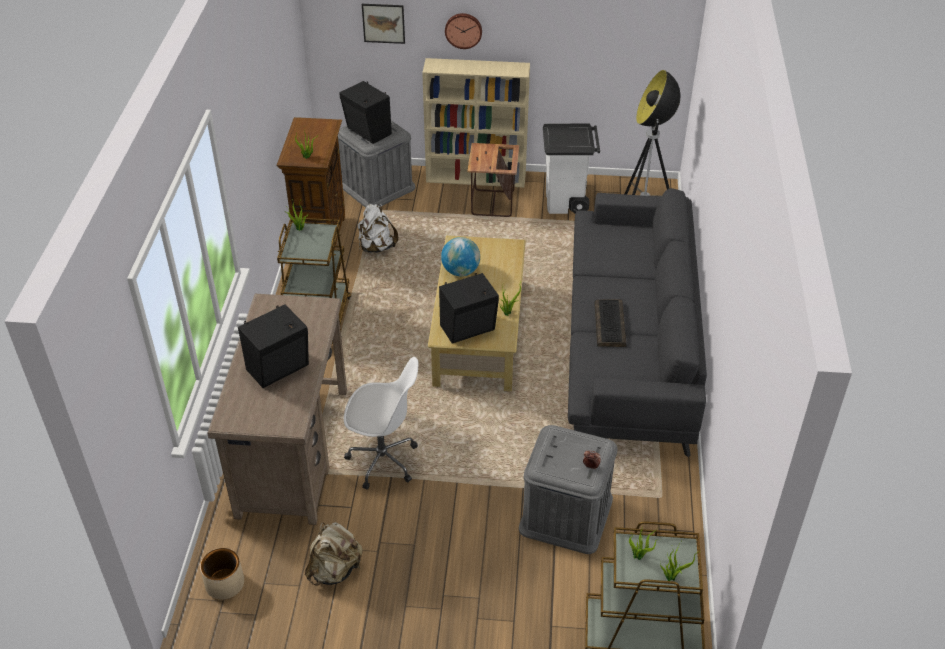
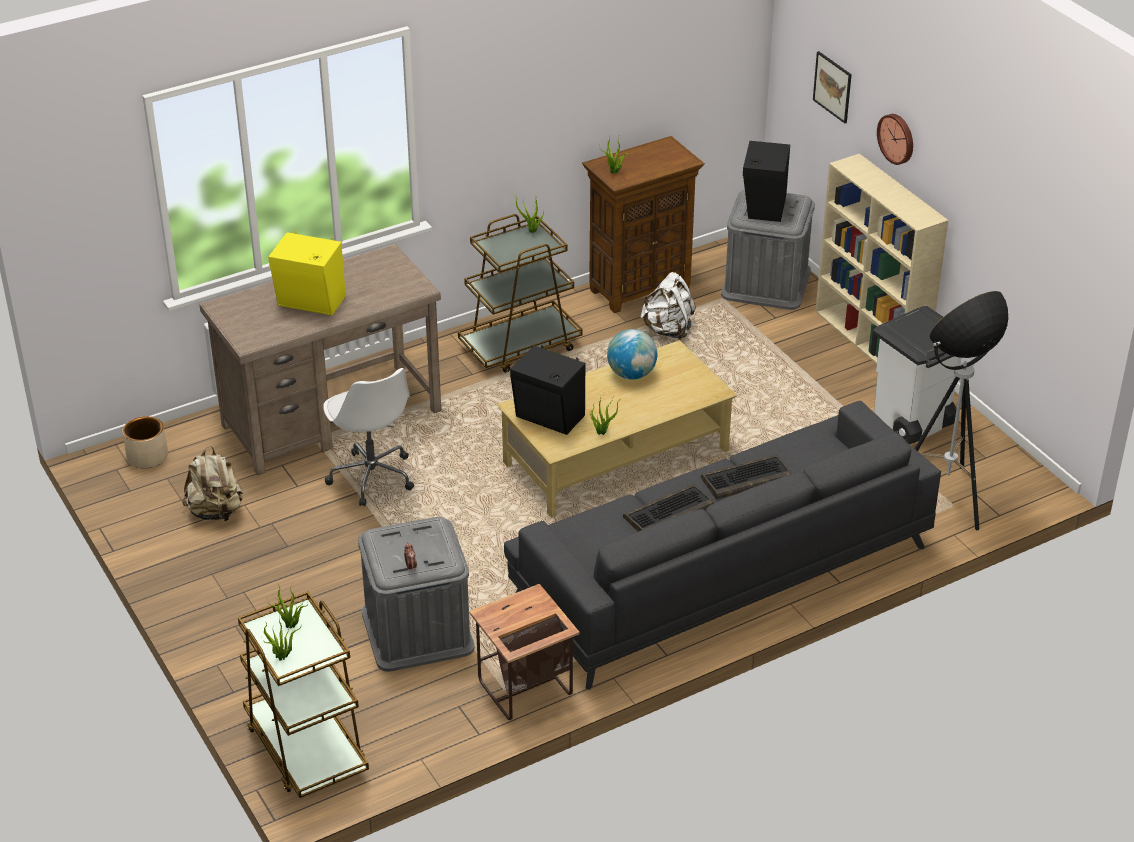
camera: 55 degrees right, 5 degrees down
(280, 368) = (311, 303): black speaker -> yellow speaker
(492, 204) = (838, 373): side table -> side table (523, 689)
(606, 277) = (745, 479): none -> keyboard

